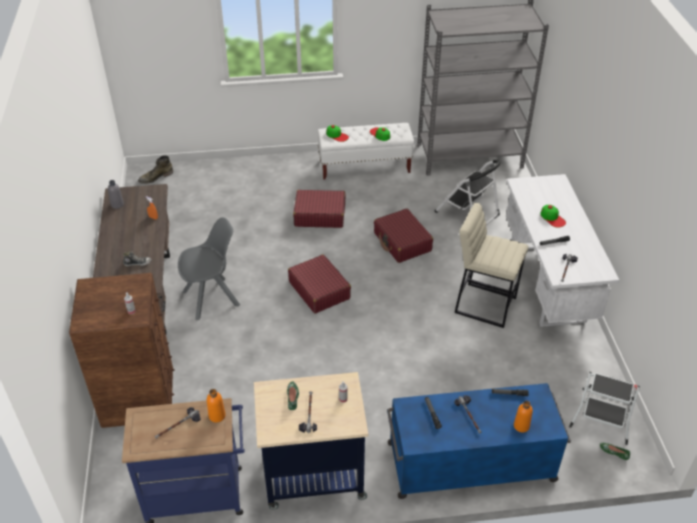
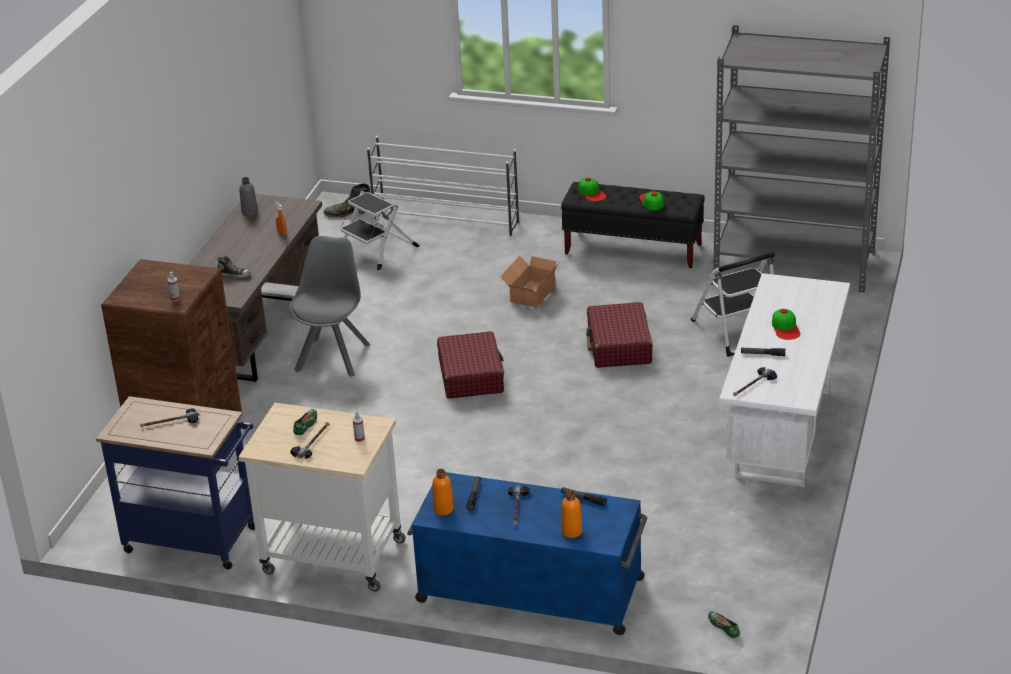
camera: 25 degrees right, 10 degrees down
(212, 298) = (333, 356): grey chair -> grey chair turned 75 degrees counterclockwise
(217, 416) = (216, 423): orange bottle -> orange bottle (443, 509)
(229, 172) = (446, 223): none -> white shoe rack
(313, 478) = (332, 557): blue cart -> white cart
(319, 215) = (530, 294): red suitcase -> cardboard box
(365, 167) = (633, 249): white bench -> black bench
(483, 304) = (676, 437): beige stool -> none
(602, 416) = (739, 588): step ladder -> step ladder (378, 249)

